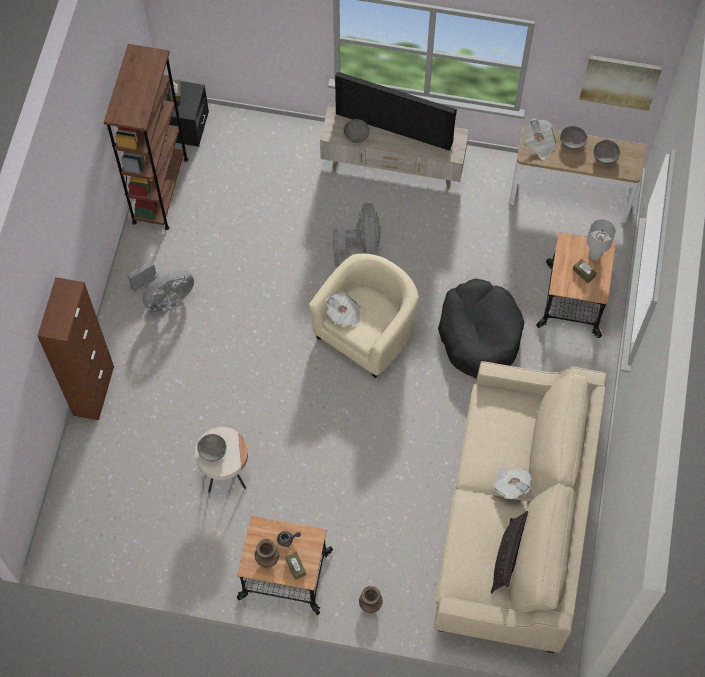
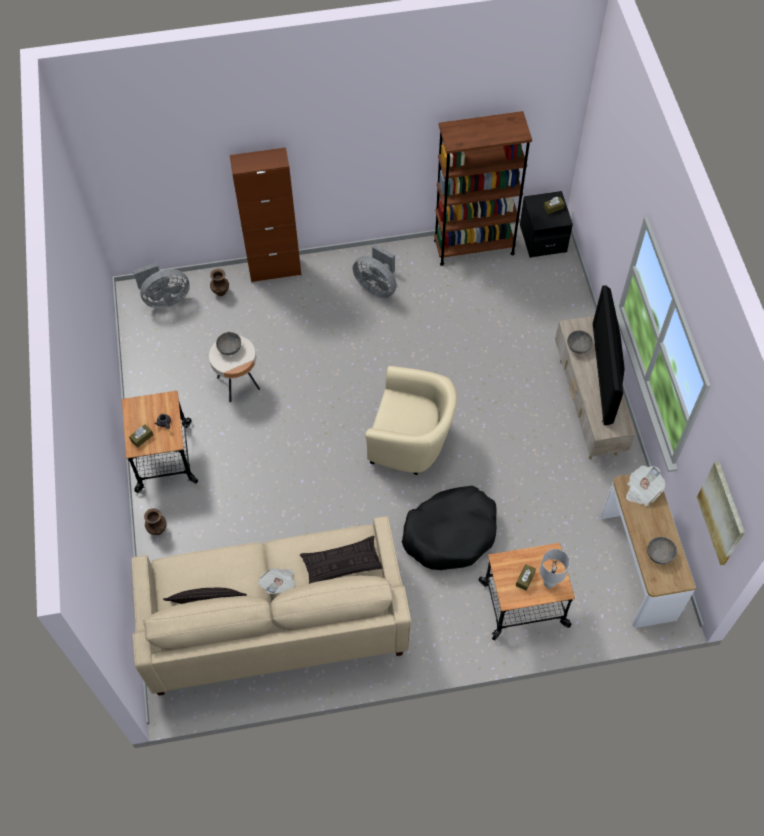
camera: 70 degrees right, 5 degrees down
(267, 559) = (142, 415): brown vase -> brown vase (221, 292)
(344, 314) = (399, 402): newspaper -> none
(361, 246) = (494, 409): grey fan -> grey fan (165, 299)
(509, 422) = (341, 564): none -> pillow
(572, 143) = (659, 519): grey bowl -> none

